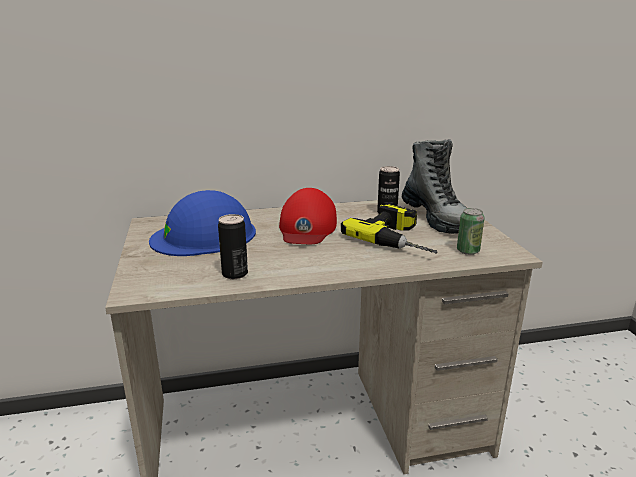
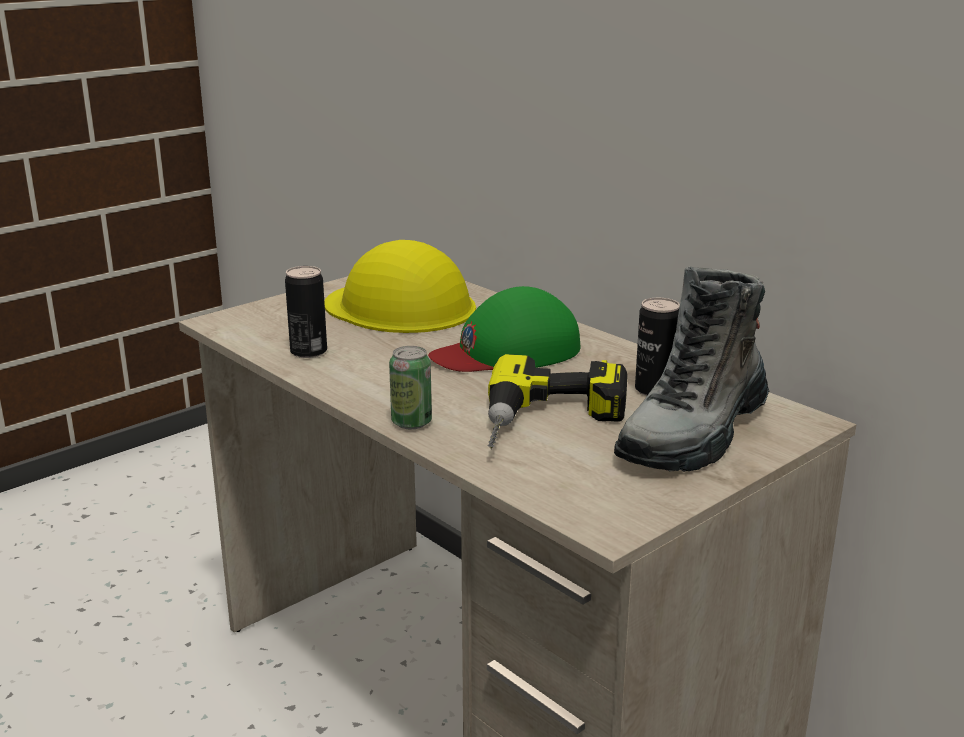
camera: 60 degrees right, 0 degrees up
(204, 236) = (400, 306): blue hard hat -> yellow hard hat
(307, 227) = (507, 352): red cap -> green cap
(468, 251) = (570, 483): can -> can (411, 422)

